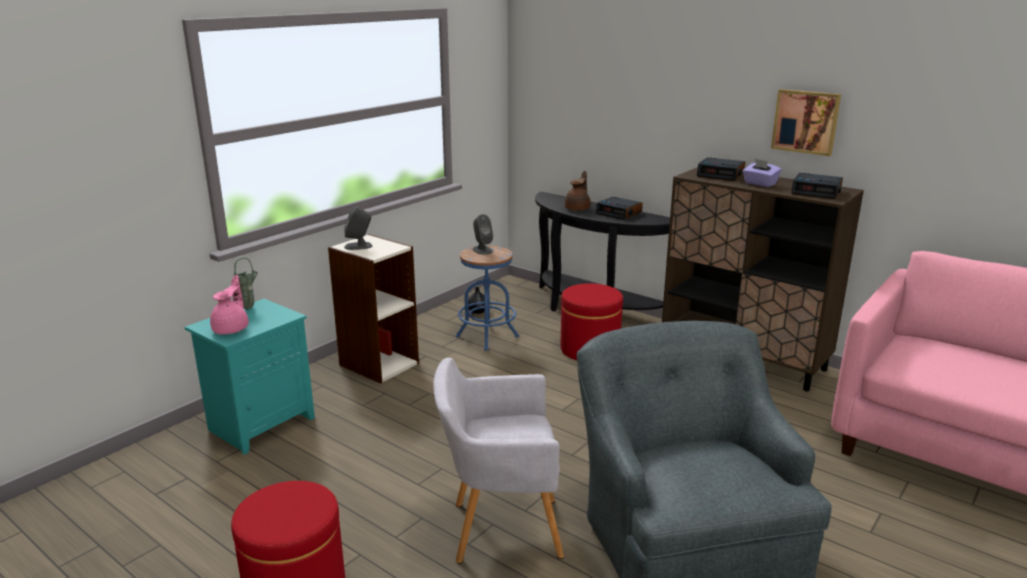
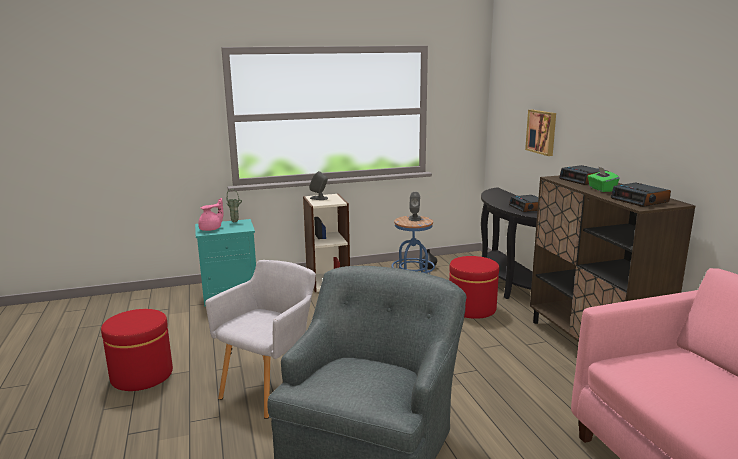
camera: 35 degrees right, 5 degrees down
(500, 529) = (271, 387): grey armchair -> grey armchair turned 90 degrees clockwise
(578, 209) = (502, 200): brown teapot -> none
(759, 184) = (601, 189): purple tissue box -> green tissue box
(806, 121) = (658, 138): picture -> picture (542, 132)

